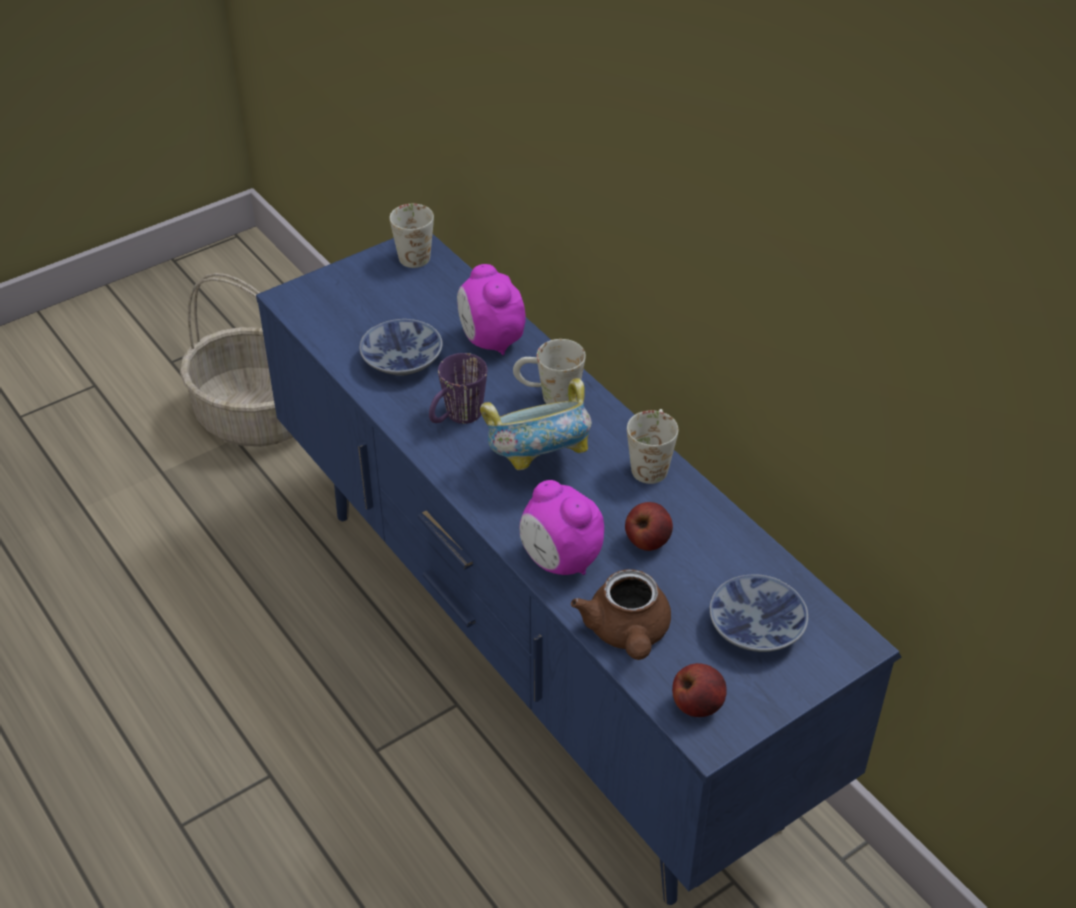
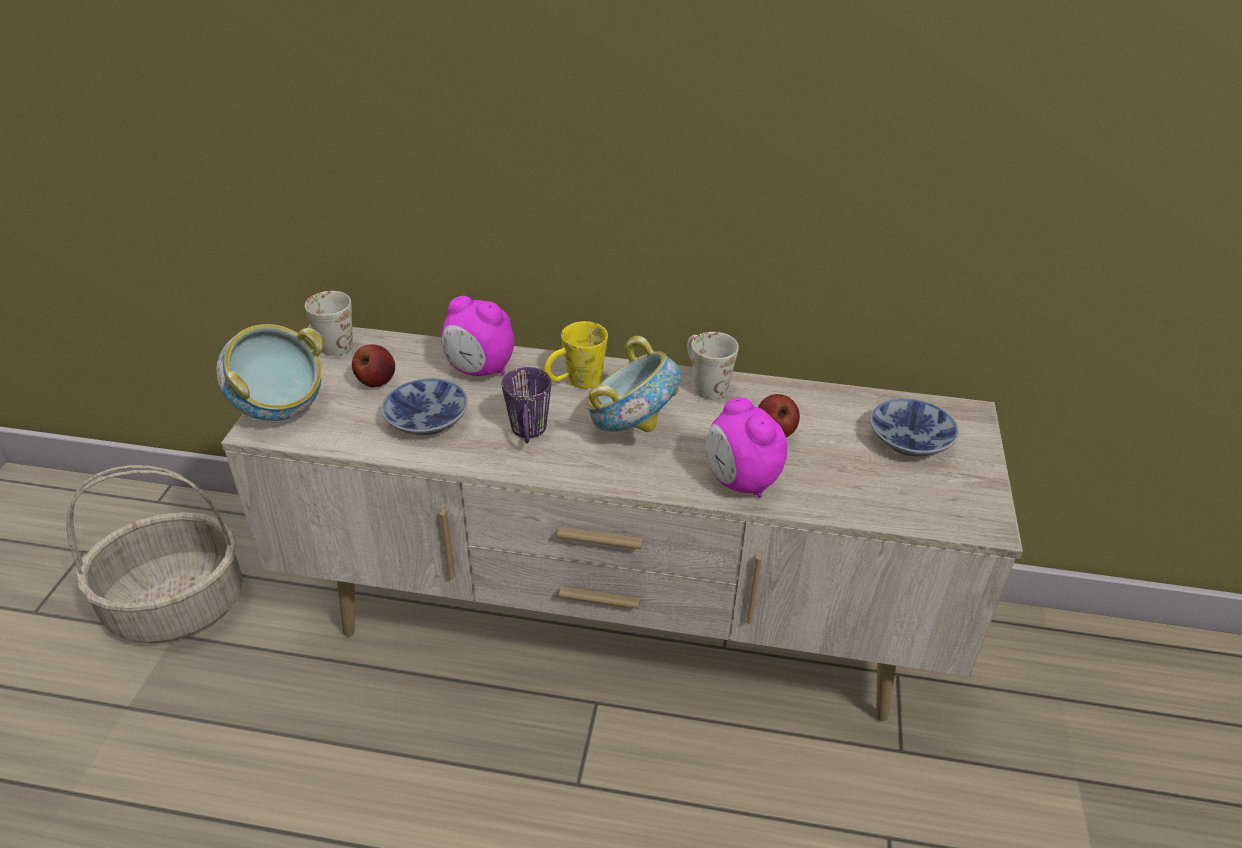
camera: 45 degrees left, 5 degrees down
(317, 291) = (280, 410): none -> bowl
(538, 661) = (616, 629): blue tv stand -> beige tv stand
(548, 396) = (575, 382): white mug -> yellow mug
(560, 561) = (740, 482): alarm clock -> alarm clock turned 60 degrees clockwise
(627, 634) = (849, 498): brown teapot -> none
(697, 705) = (953, 511): apple -> apple (376, 382)

